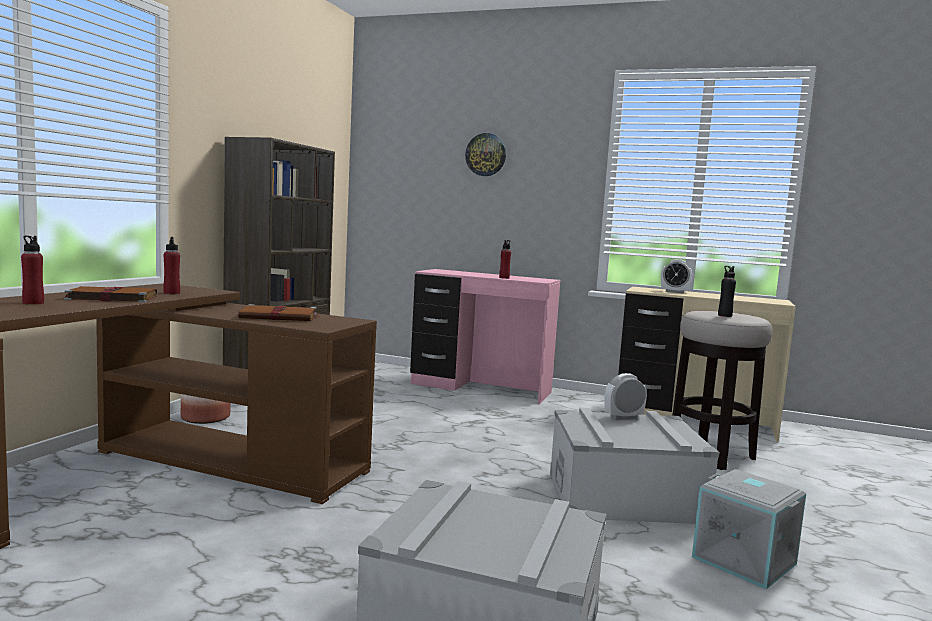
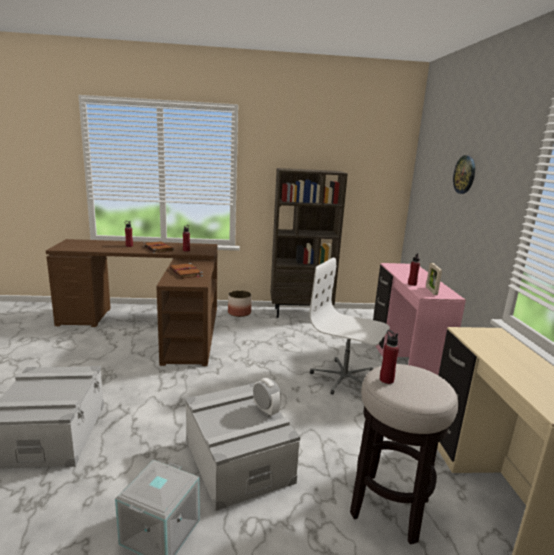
camera: 65 degrees right, 10 degrees up
(486, 415) = (344, 378): none -> white office chair
(530, 279) = (431, 291): none -> picture frame
(674, 292) = (497, 347): alarm clock -> none
(724, 315) = (386, 380): black bottle -> red bottle

